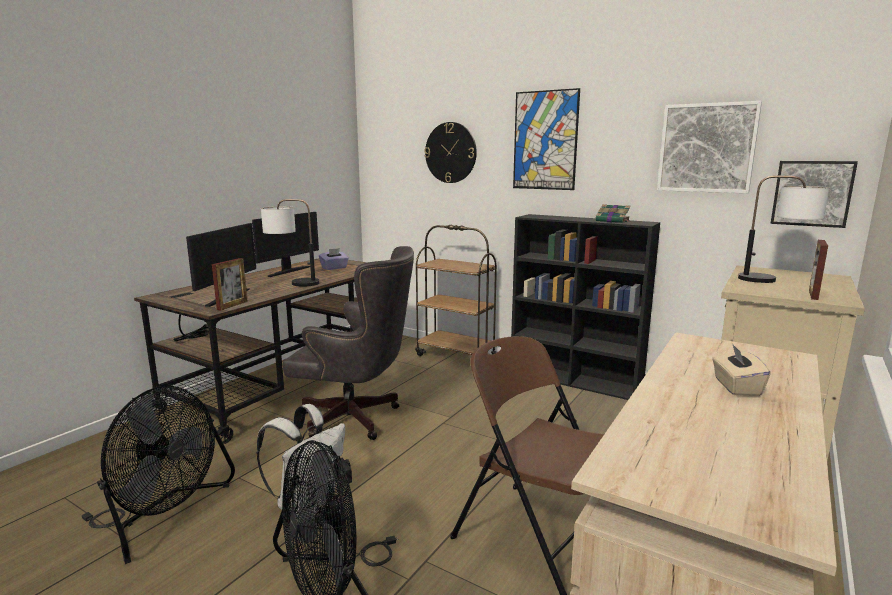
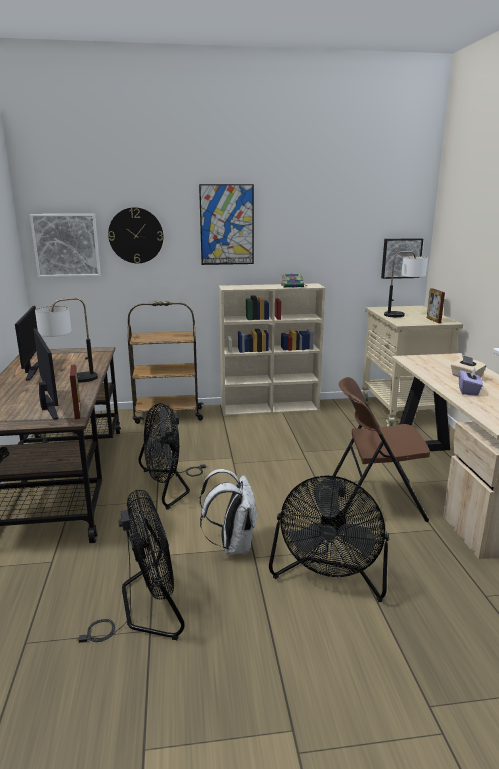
camera: 40 degrees left, 5 degrees up
(334, 268) = (67, 359): purple tissue box -> purple tissue box (468, 391)
(356, 419) = (170, 484): grey office chair -> black fan
(575, 380) = (270, 408): black bookcase -> beige bookcase
(706, 148) = (343, 231): picture -> picture (66, 245)

